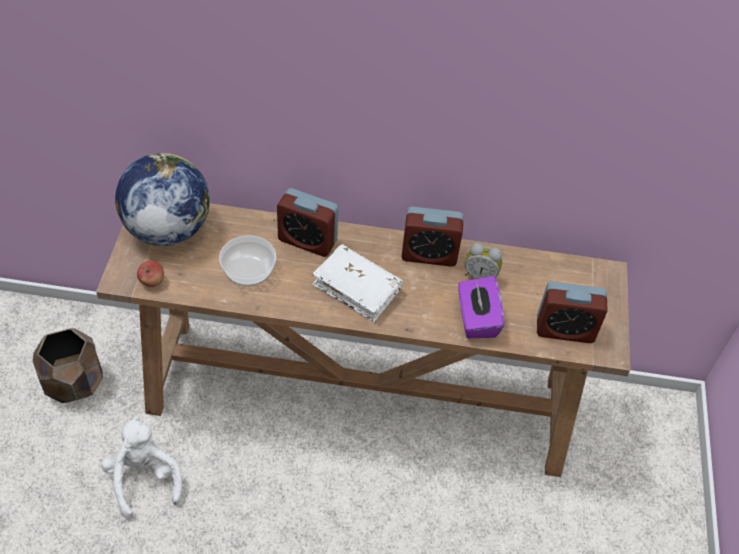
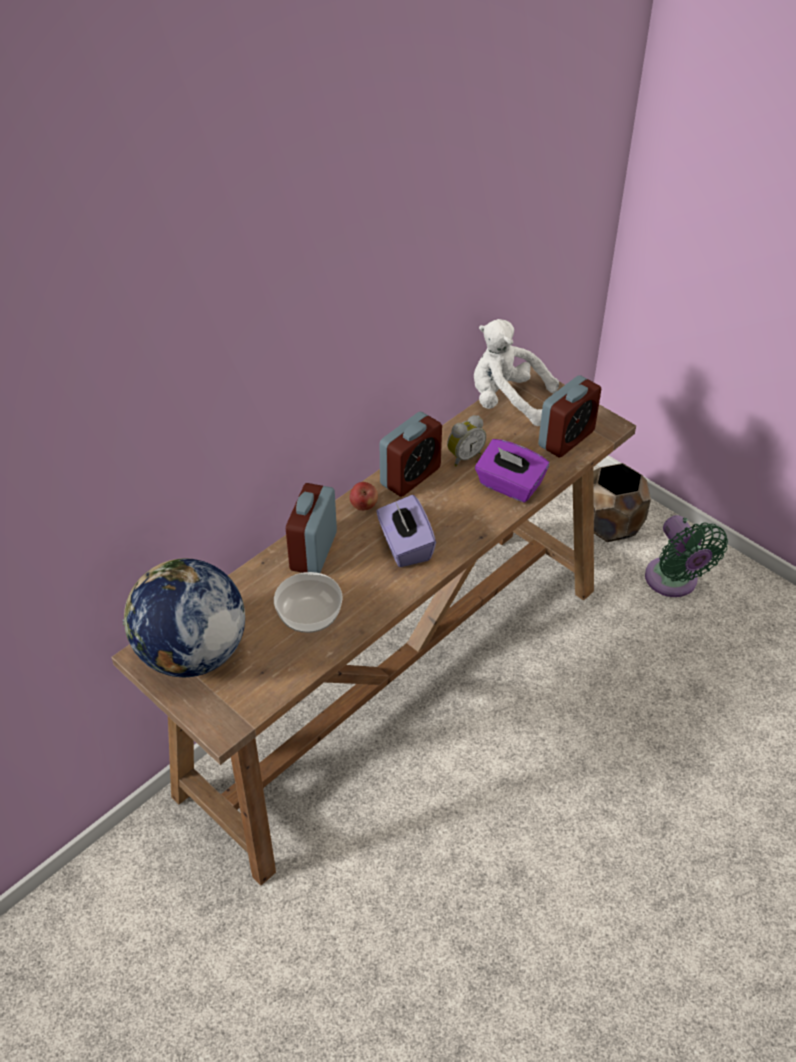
camera: 50 degrees left, 5 degrees down
(75, 382) = (159, 937): brown planter -> brown planter (610, 524)
(144, 479) = (340, 929): white plush toy -> white plush toy (507, 402)
(152, 281) = (251, 700): apple -> apple (364, 506)
(307, 240) = (313, 551): alarm clock -> alarm clock turned 135 degrees clockwise
(357, 289) = (405, 546): white book -> purple tissue box
(625, 532) = (673, 582): none -> green fan

